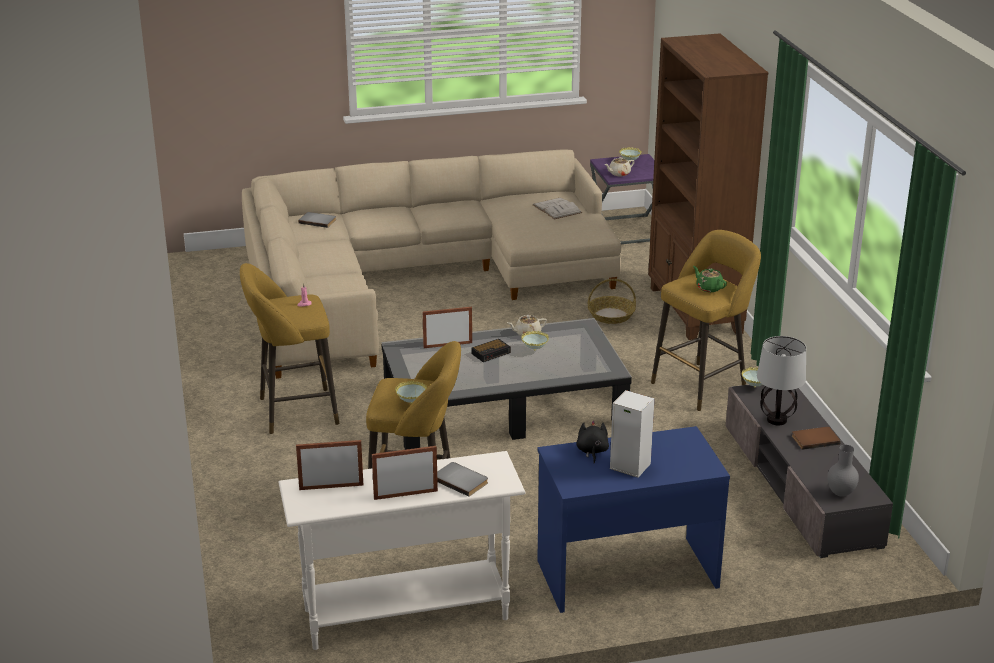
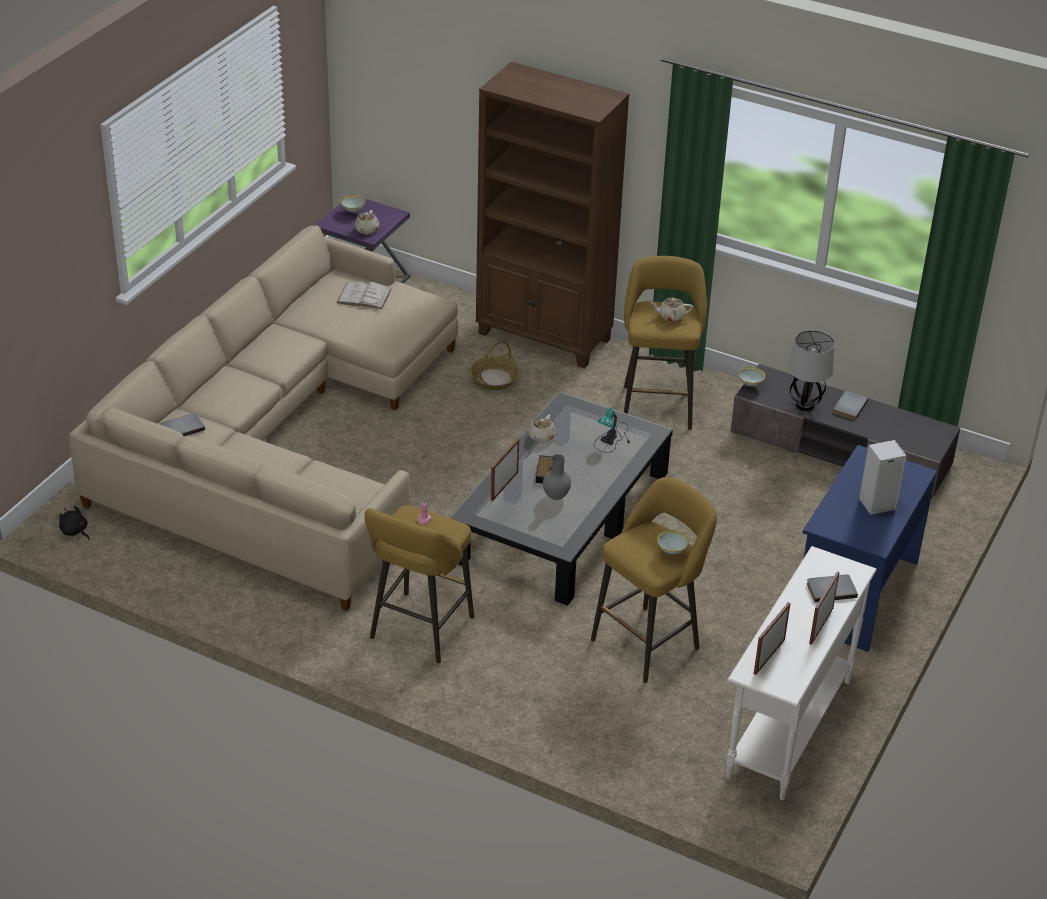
camera: 50 degrees left, 10 degrees up
(534, 350) = (573, 449): bowl -> none
(575, 359) = (613, 438): none -> table lamp
(592, 451) = (838, 509): black plush toy -> black plush toy (75, 531)
(709, 288) = (671, 316): green teapot -> beige teapot
(814, 439) = (848, 406): brown book -> grey book
(841, 493) = (926, 440): grey vase -> grey vase (556, 496)

